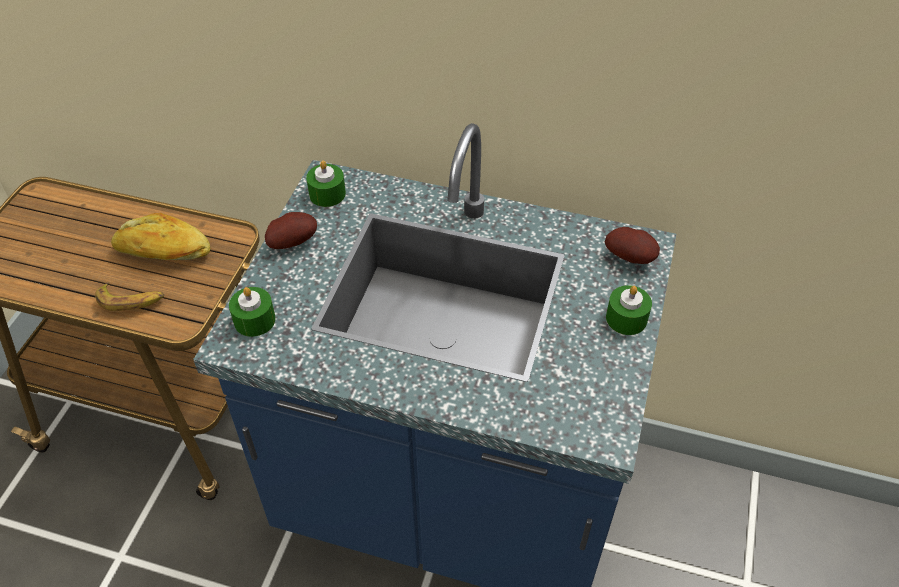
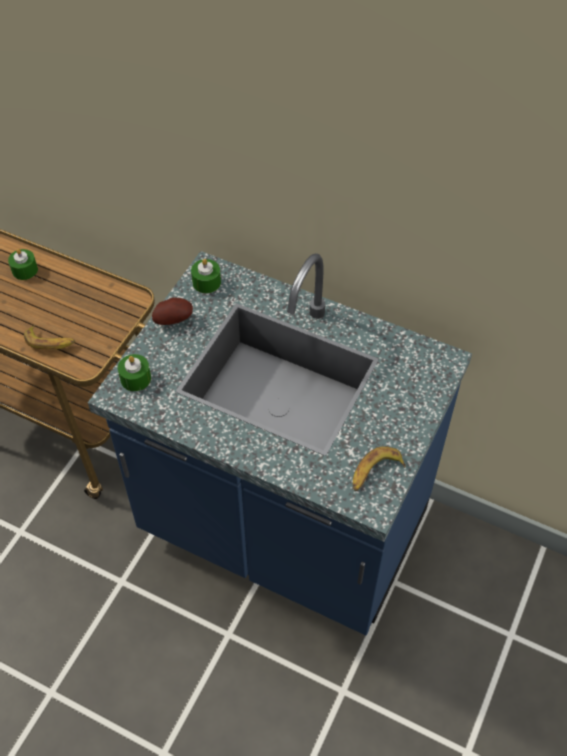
camera: 10 degrees right, 5 degrees up
(164, 252) = (79, 305): bread -> none
(597, 393) = (375, 472): none -> banana
(626, 318) = (412, 417): green candle -> green candle (25, 270)
(631, 257) = (430, 368): potato -> none

